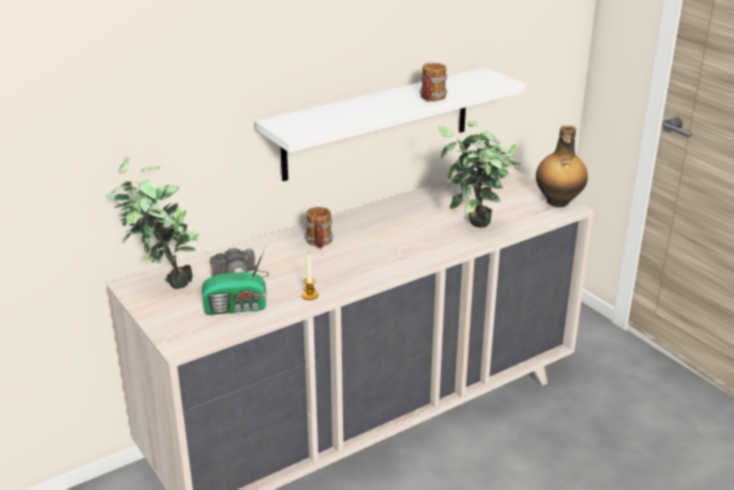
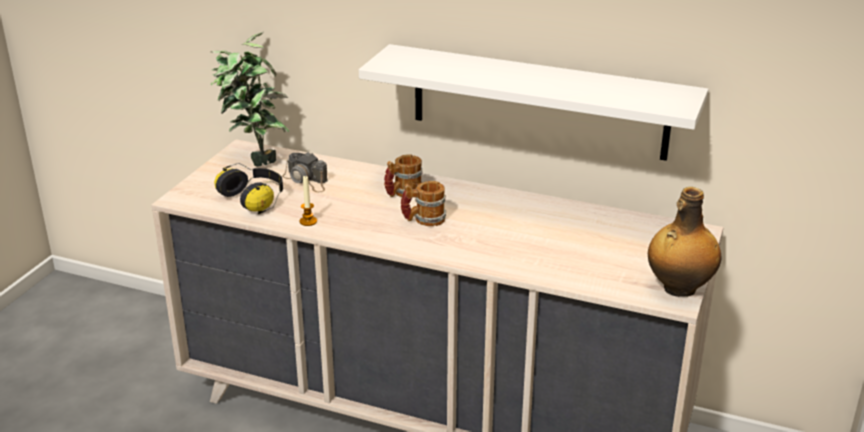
camera: 55 degrees right, 0 degrees up
(237, 307) = (254, 199): radio -> headphones
(431, 98) = (563, 89): mug -> mug (423, 220)
(474, 230) = (537, 259): potted plant -> none

